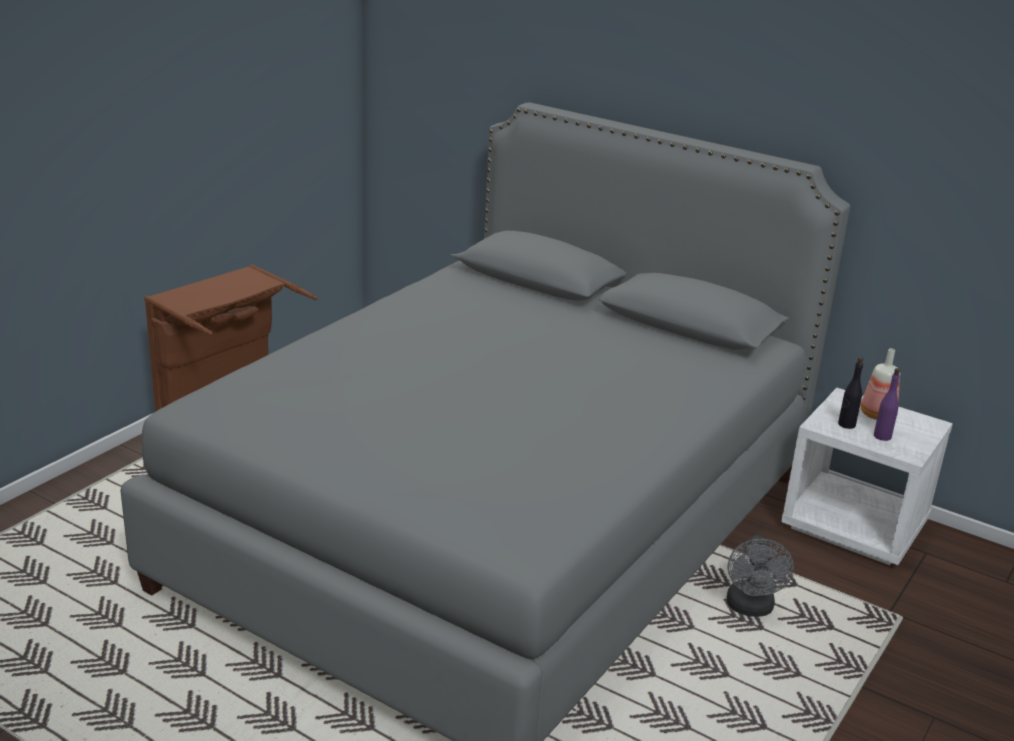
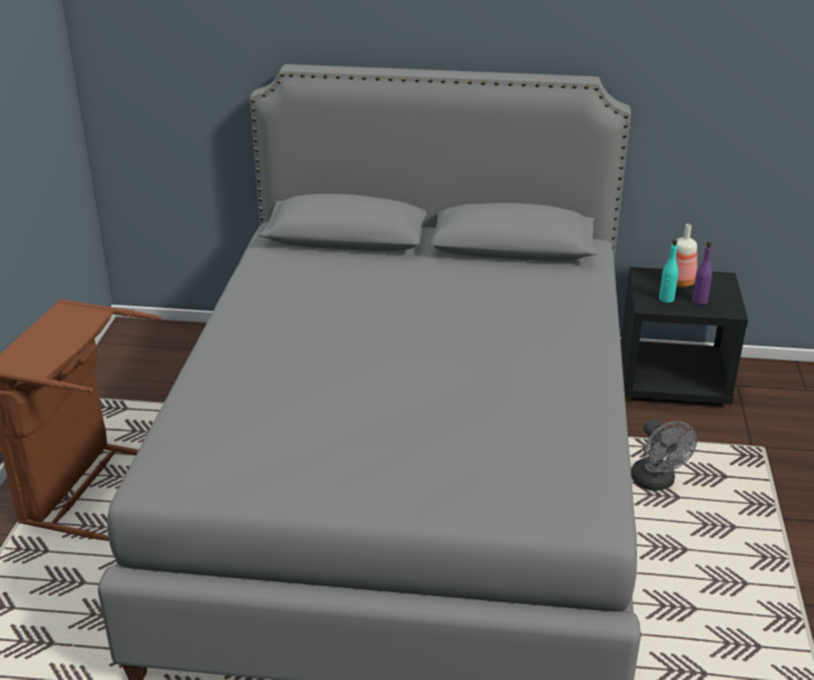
camera: 25 degrees left, 5 degrees up
(846, 424) = (666, 299): black bottle -> turquoise bottle
(855, 526) = (673, 380): white nightstand -> black nightstand

